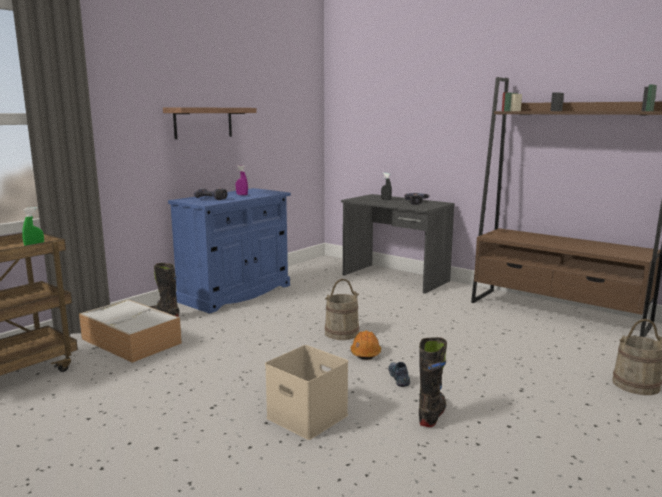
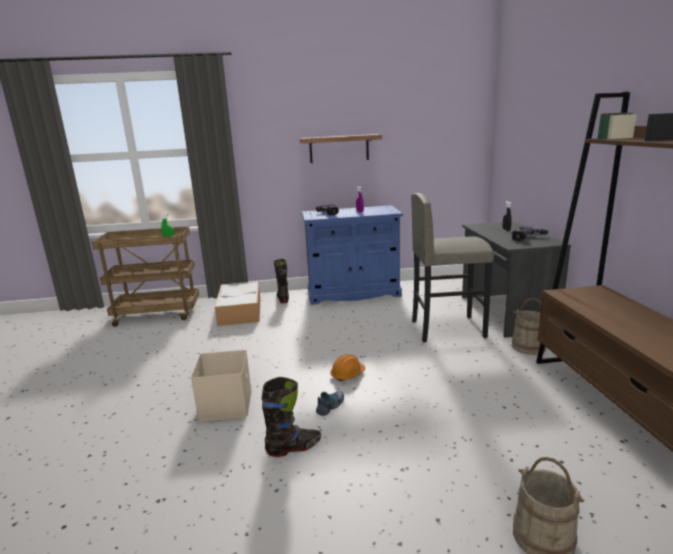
camera: 45 degrees right, 5 degrees up
(341, 333) = (362, 350): beige bucket -> beige bucket (528, 347)
(375, 299) = (447, 328): none -> grey stool

